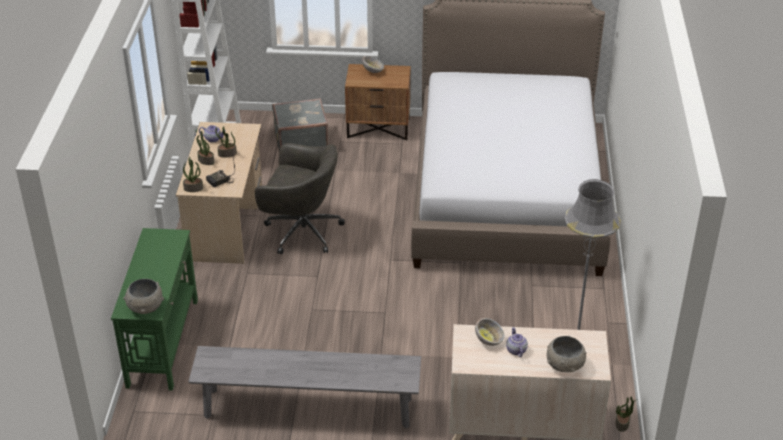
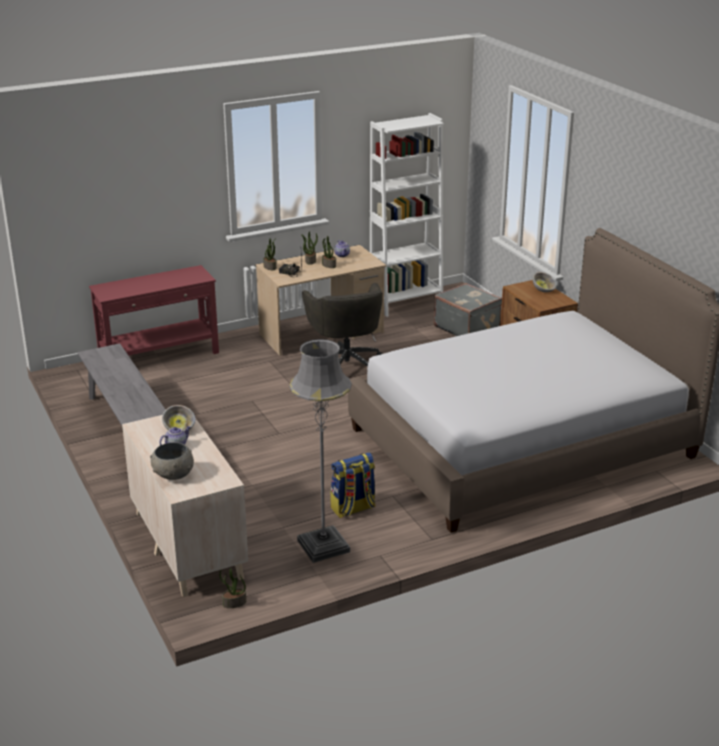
camera: 60 degrees right, 10 degrees down
(145, 307) = (110, 292): grey bowl -> none
(163, 341) = (160, 356): green console table -> red console table
(535, 313) = (353, 509): none -> backpack

